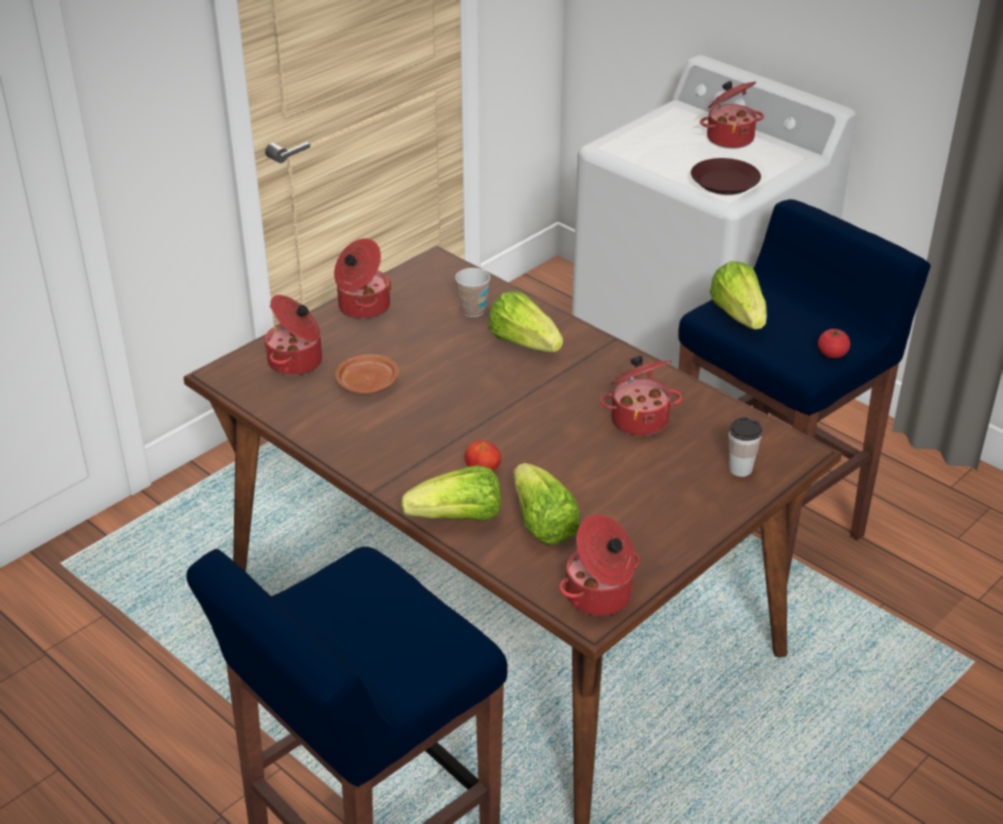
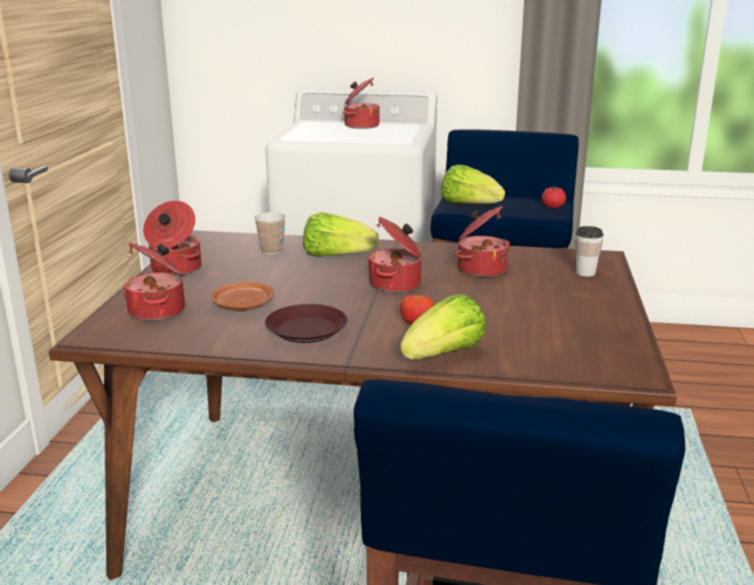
camera: 35 degrees left, 15 degrees down
(542, 523) = (511, 337): lettuce -> none
(600, 596) = (622, 361): cooking pot -> cooking pot (396, 284)
(725, 182) = (392, 138): brown plate -> brown plate (307, 330)

